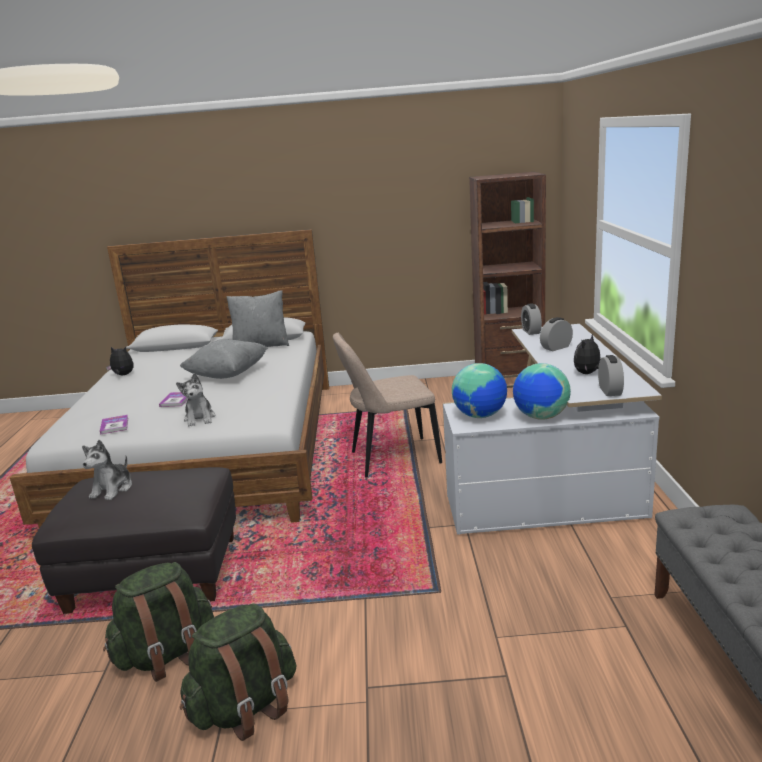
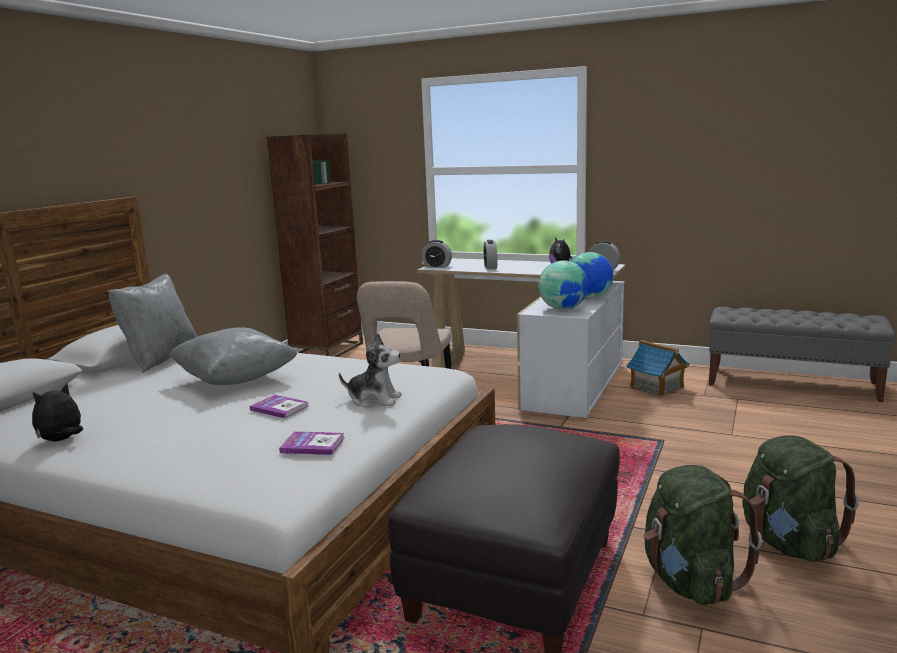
camera: 65 degrees left, 5 degrees down
(113, 489) = (496, 472): plush toy -> none
(600, 558) = (657, 387): none -> toy house

